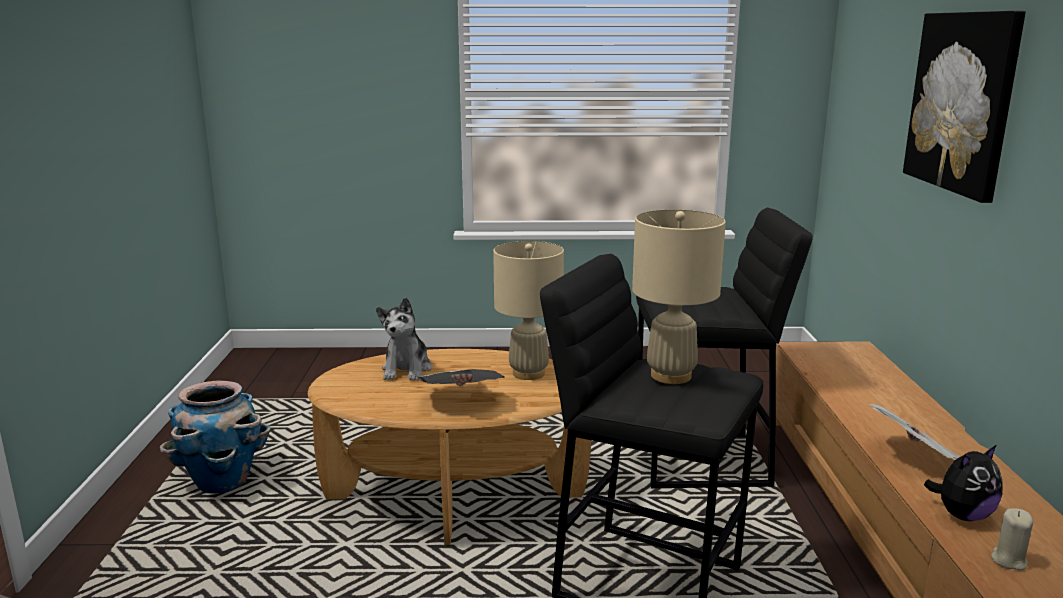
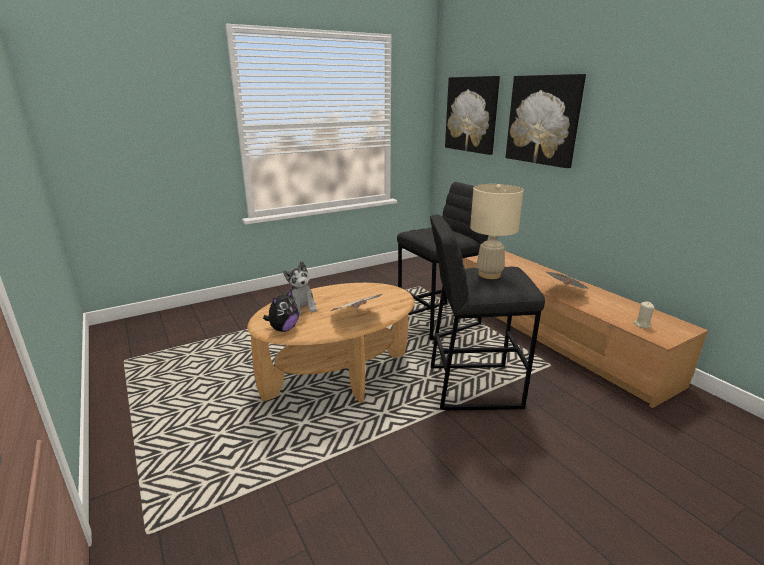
camera: 30 degrees left, 5 degrees up
(222, 482) = (178, 414): planter -> none
(528, 373) = (372, 293): beige table lamp -> none
(873, 85) = (472, 114): none -> picture
(962, 515) = (608, 311): plush toy -> plush toy (283, 329)

